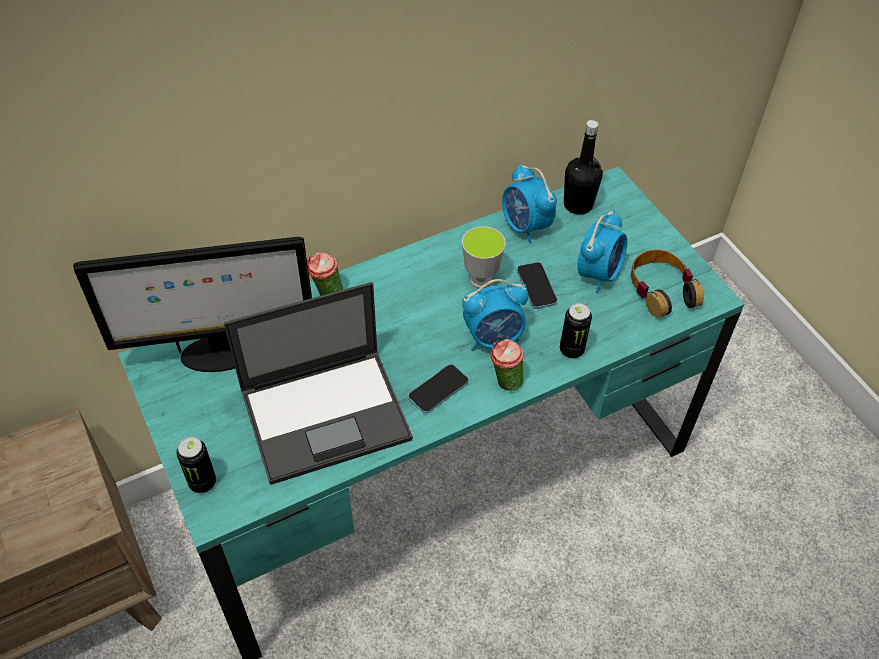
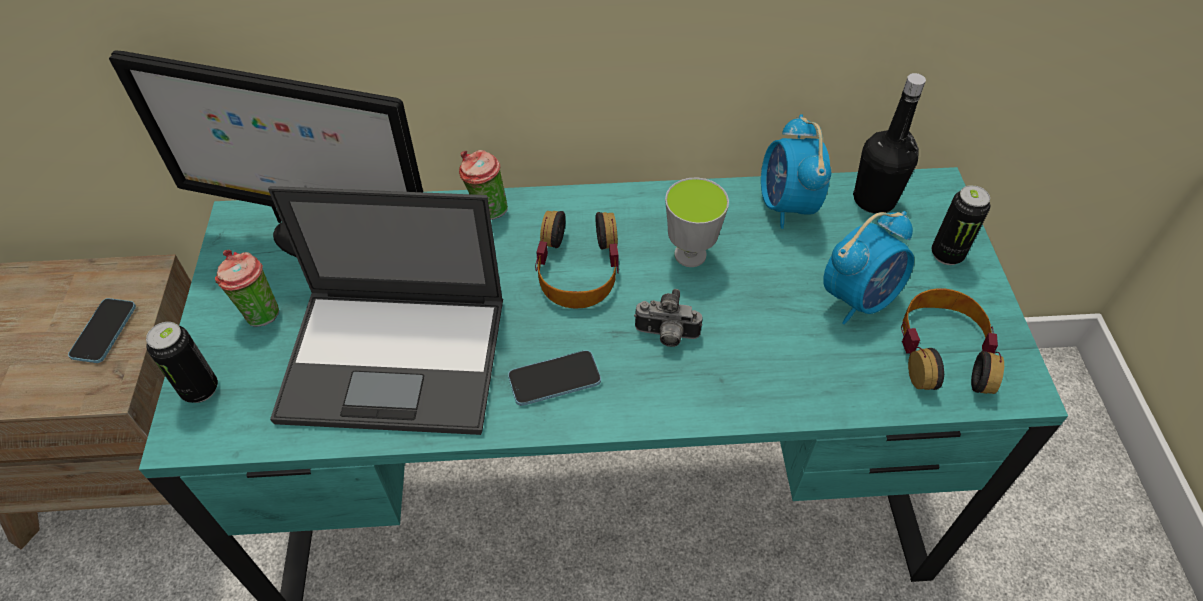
camera: 25 degrees right, 0 degrees up
(412, 313) = (578, 268): none -> headphones
(493, 338) = (666, 336): alarm clock -> camera
(504, 381) = (649, 401): cup -> cup (259, 312)
(536, 286) = (761, 287): phone -> phone (104, 331)
(571, 350) = (767, 391): can -> can (947, 254)

